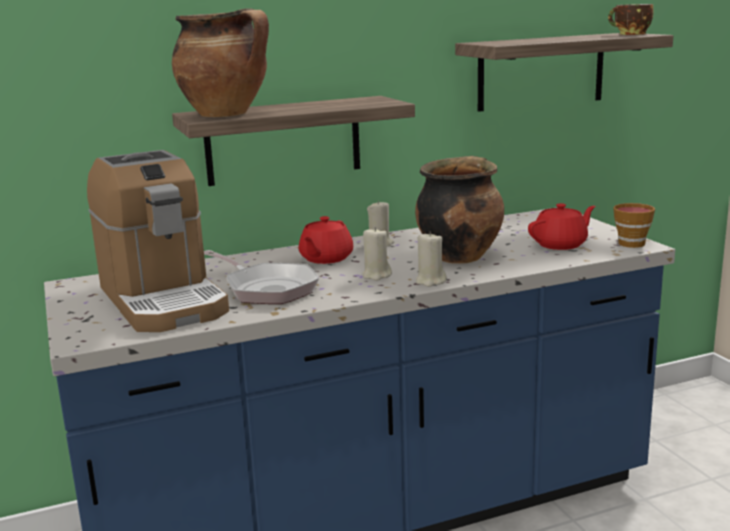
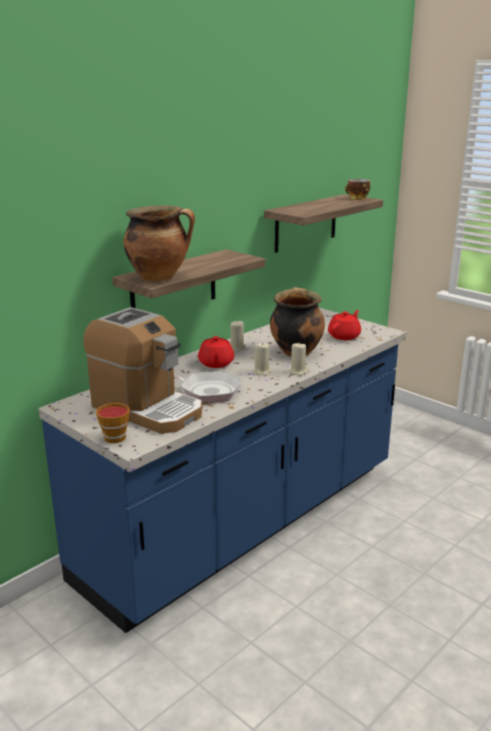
camera: 25 degrees left, 5 degrees up
(630, 242) = (380, 330): cup -> cup (114, 436)

